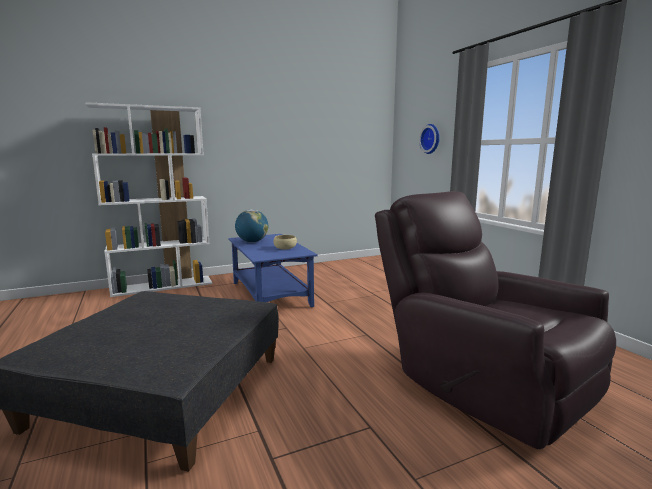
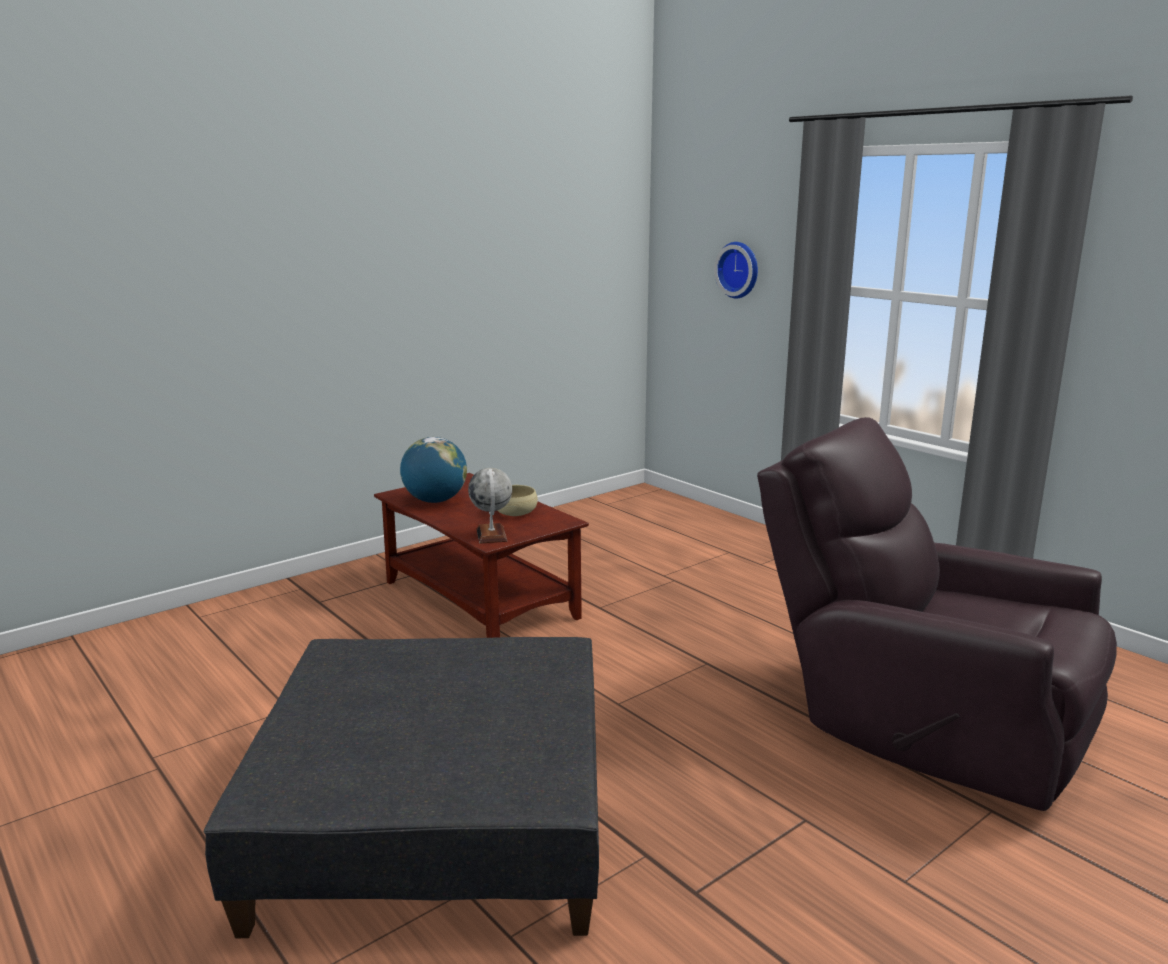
camera: 15 degrees left, 5 degrees up
(163, 286) = (241, 605): white bookcase -> none
(263, 255) = (491, 535): none -> globe
(271, 294) = (481, 600): blue coffee table -> brown coffee table

